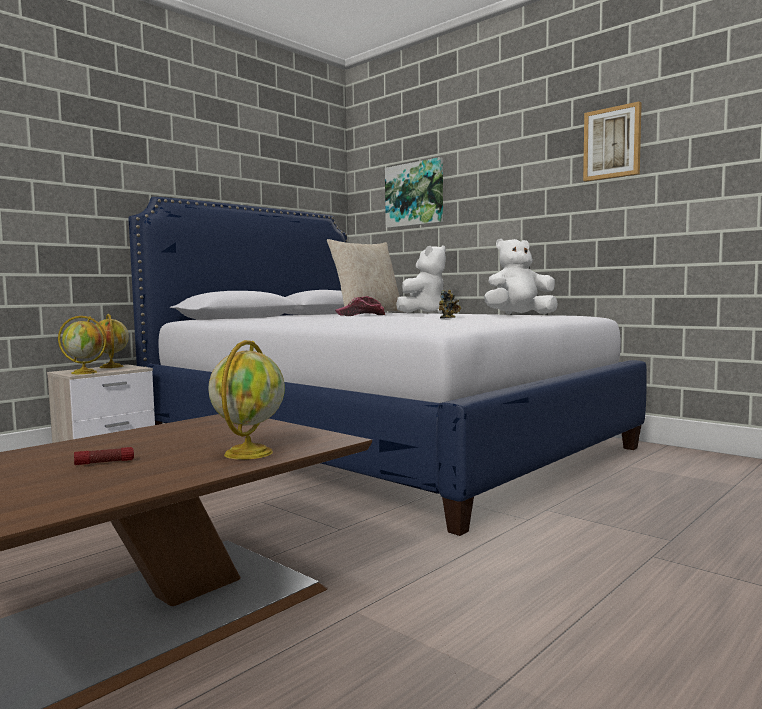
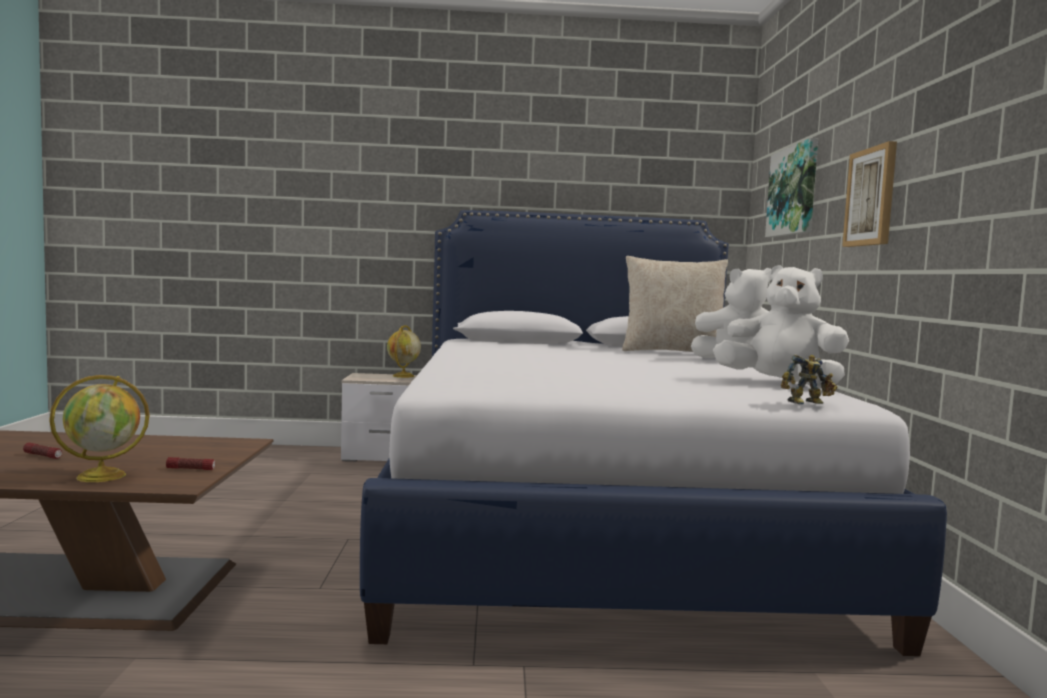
camera: 45 degrees right, 0 degrees up
(85, 372) = (363, 378): globe -> none
(287, 433) = (190, 469): none -> flashlight
(361, 315) = (628, 355): cap -> none
(449, 318) = (654, 374): toy robot -> toy robot (808, 403)
(612, 143) = (982, 99): picture -> picture (871, 197)

